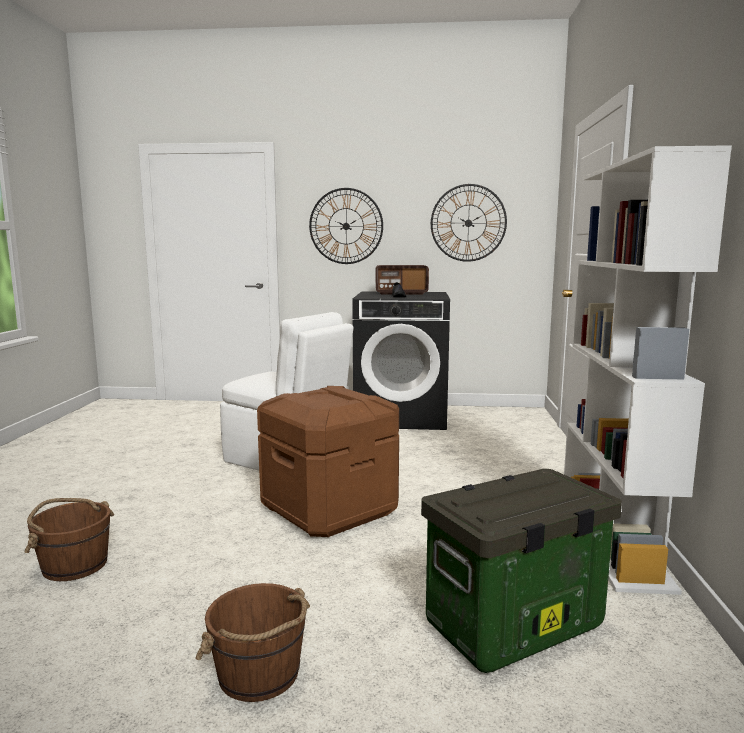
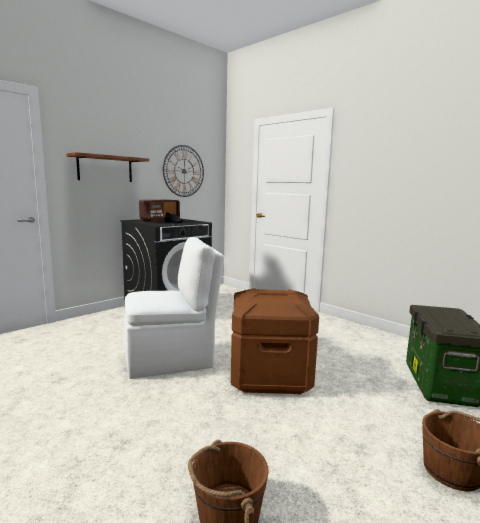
camera: 50 degrees left, 0 degrees up
(346, 226) = (105, 168): wall clock -> brown shelf
(613, 539) = (379, 335): white bookcase -> none

